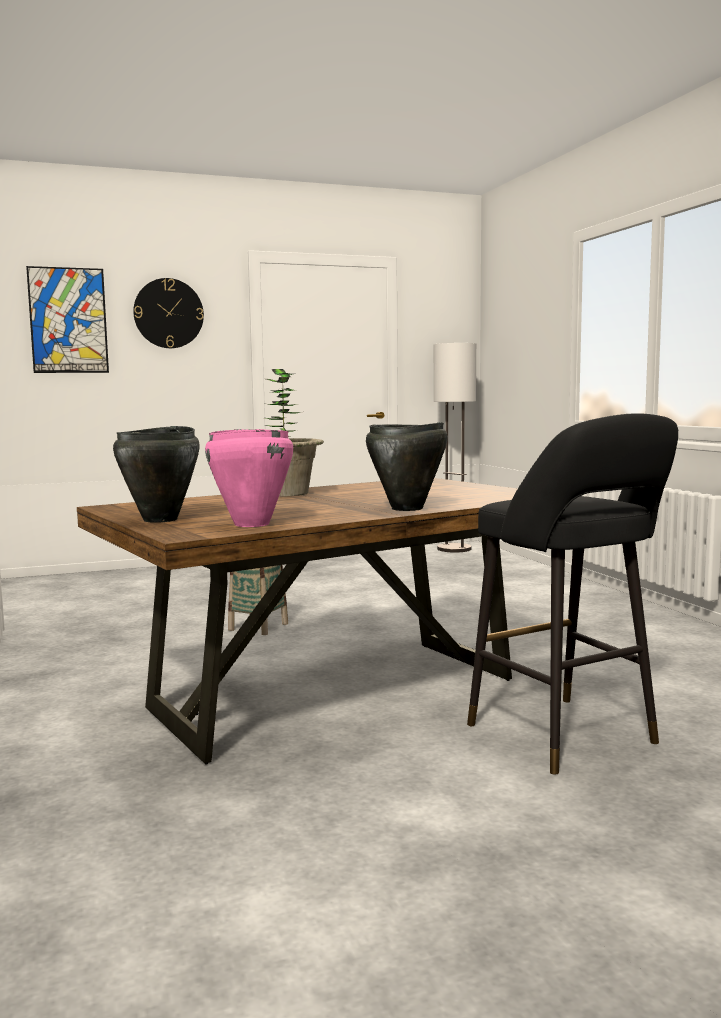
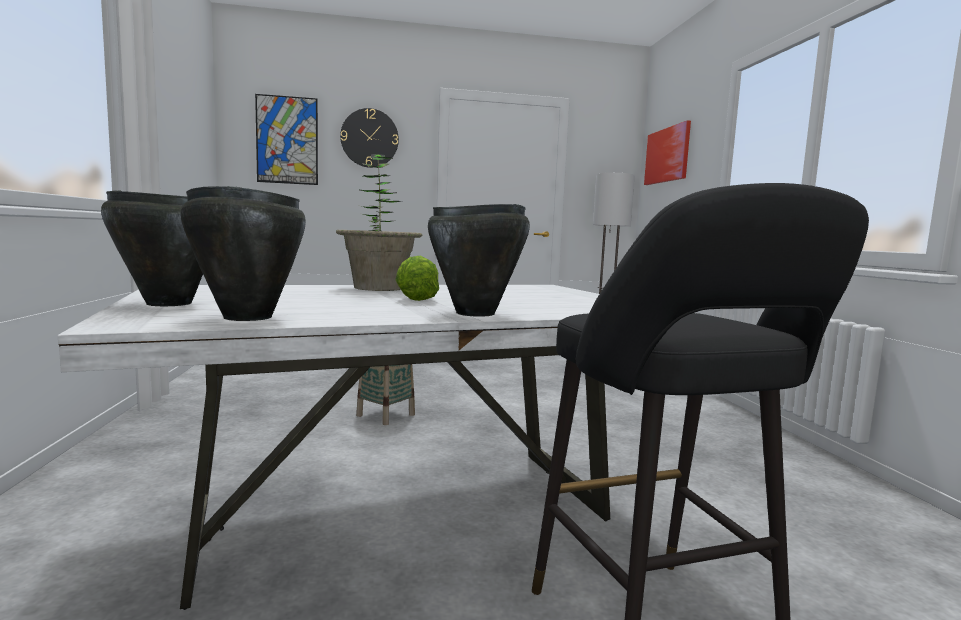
camera: 10 degrees right, 0 degrees up
(251, 524) = (246, 317): pink cooking pot -> black cooking pot
(337, 693) = (407, 512): brown dining table -> white dining table
(339, 500) = (417, 298): none -> lettuce
(511, 321) = (667, 155): none -> picture

